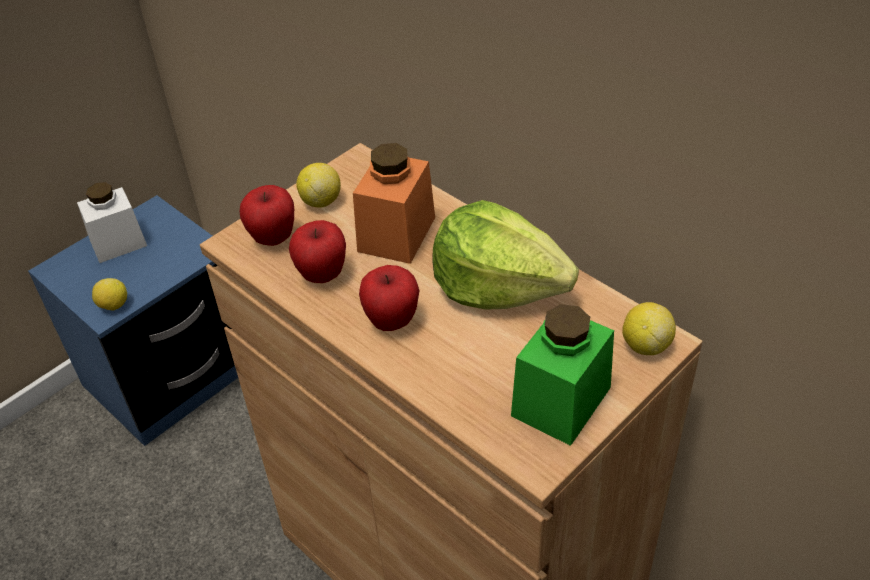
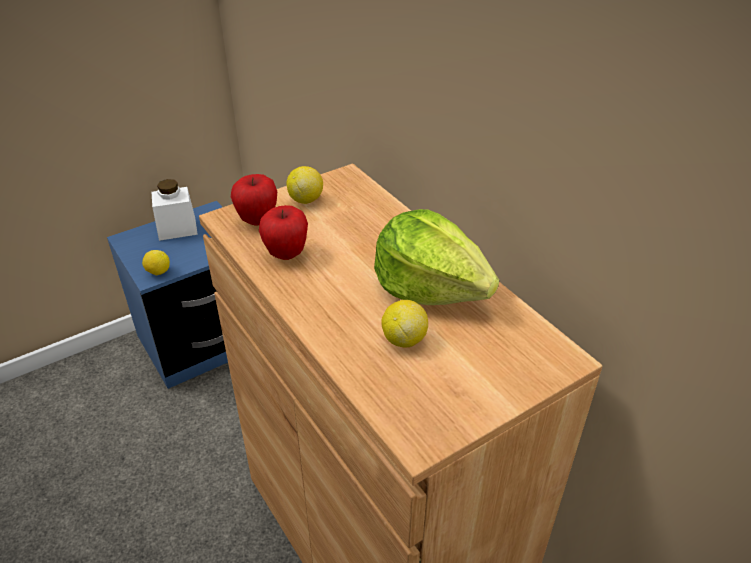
camera: 10 degrees right, 5 degrees down
(392, 321) = (330, 299): apple -> none
(396, 234) = (358, 233): orange jar -> none
(561, 401) = (456, 392): green jar -> none
(645, 345) = (548, 359): lemon -> lemon (404, 339)

